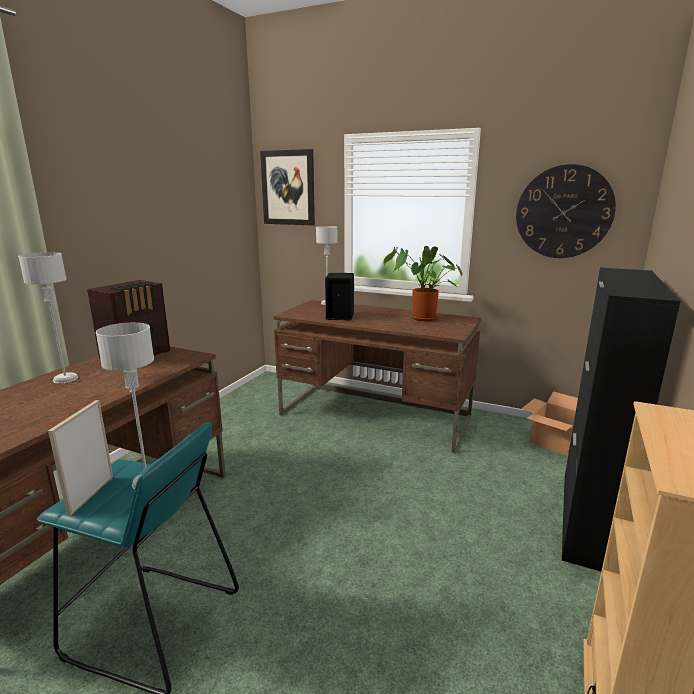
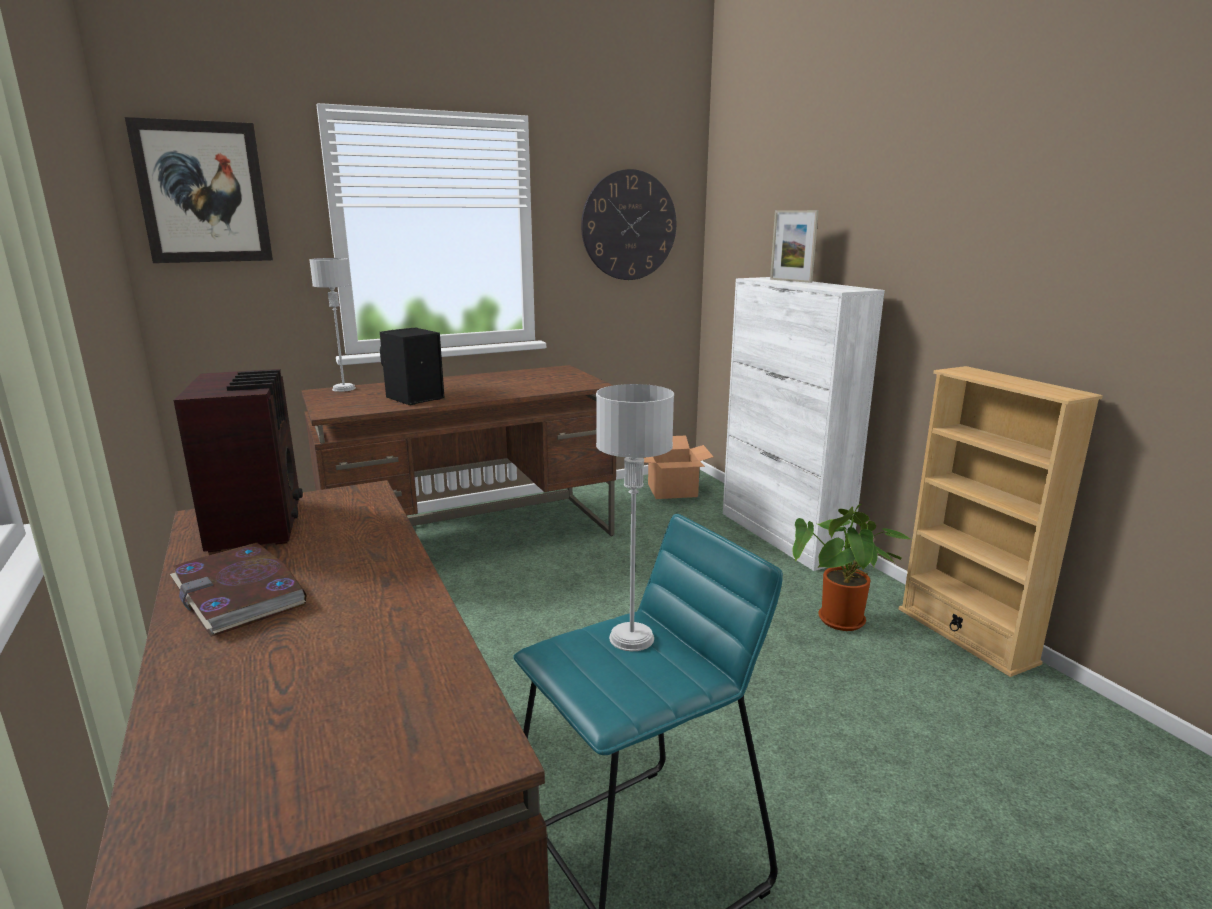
camera: 50 degrees left, 0 degrees up
(66, 379) = (240, 593): grey table lamp -> book
(91, 494) = (610, 685): picture frame -> picture frame (790, 281)
(421, 319) = (517, 379): potted plant -> potted plant (842, 623)
(586, 520) = (782, 536): black cabinet -> white cabinet

